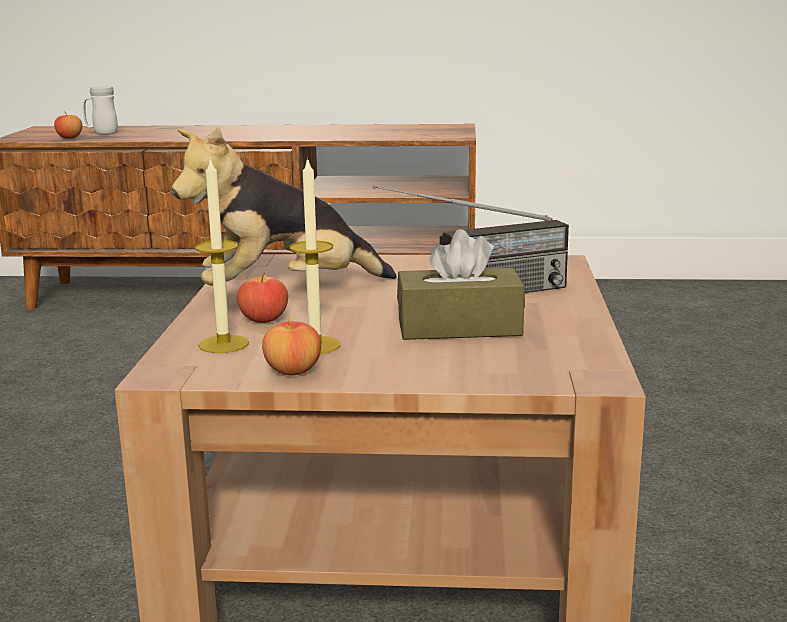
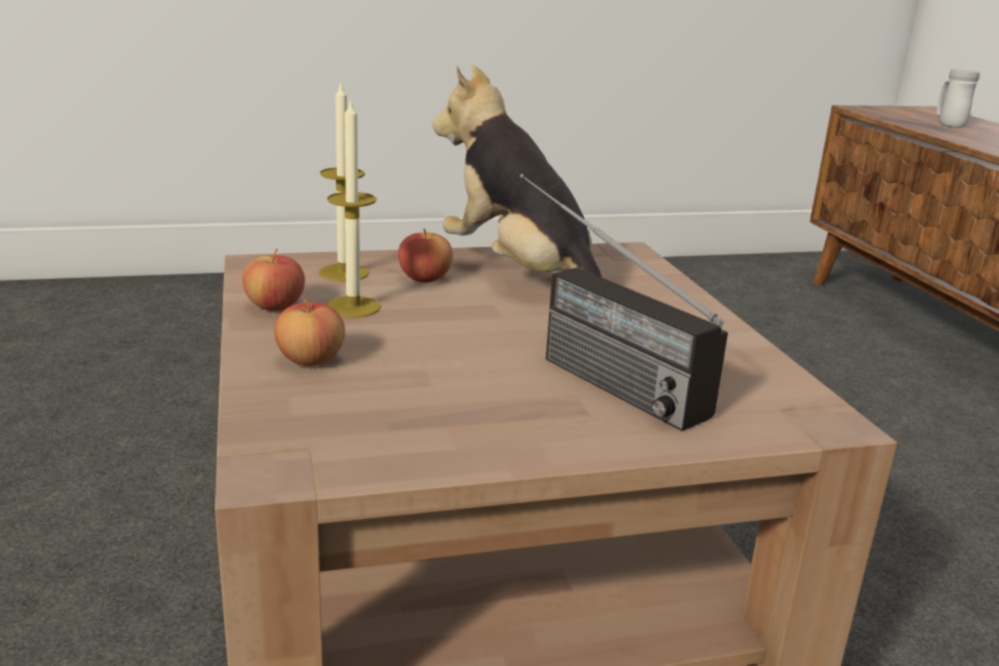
camera: 70 degrees right, 5 degrees up
(69, 137) = (903, 119): apple -> apple (310, 360)
(459, 327) = (447, 370): brown tissue box -> none

